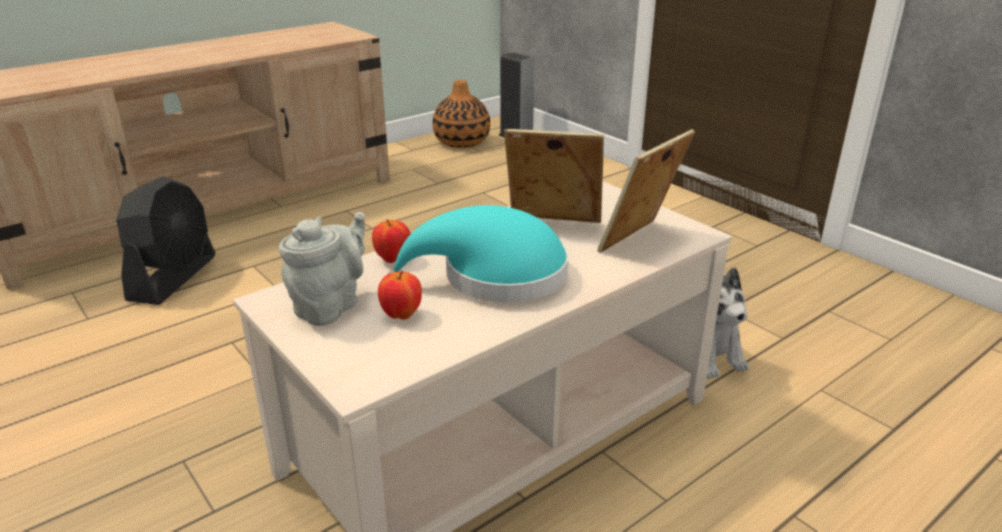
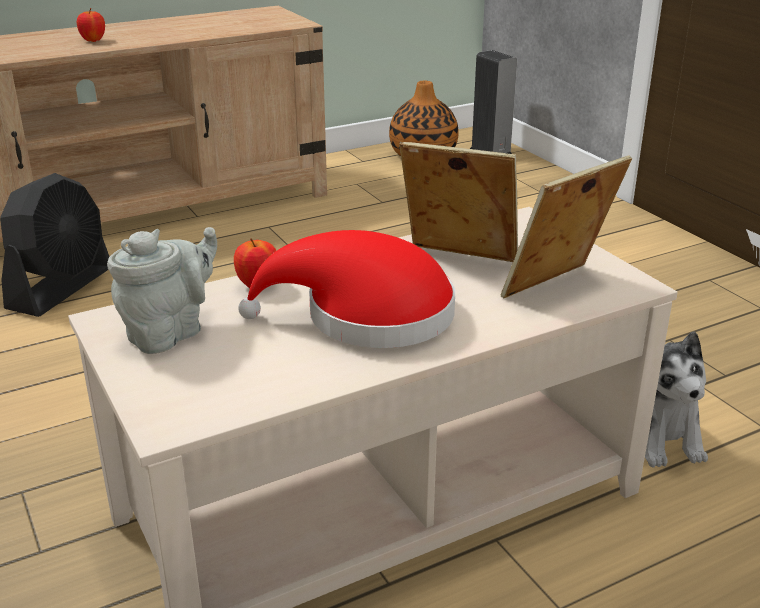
camera: 10 degrees right, 0 degrees up
(401, 315) = (244, 350): apple -> apple (93, 40)
(494, 277) = (367, 316): turquoise hat -> red hat

